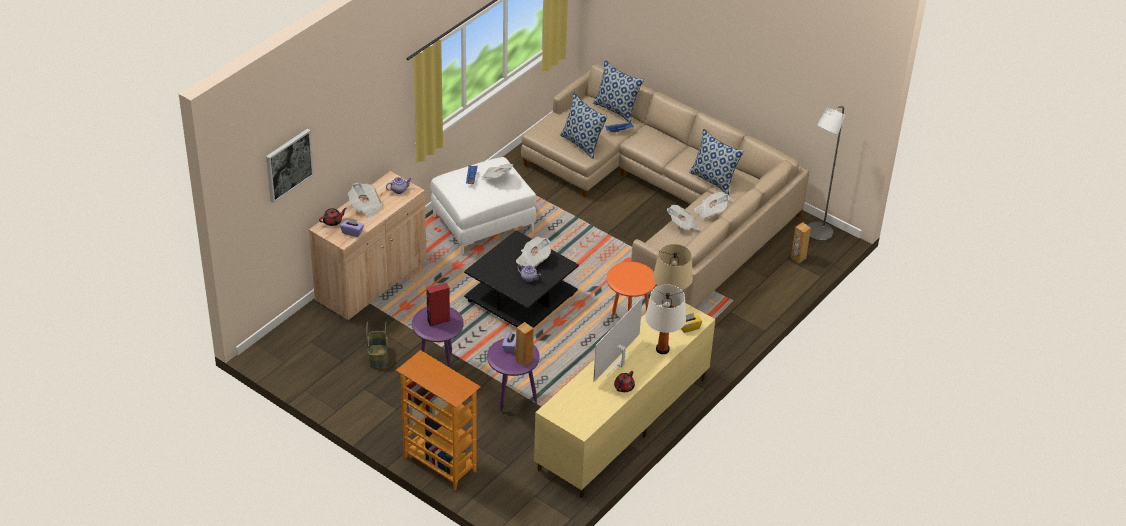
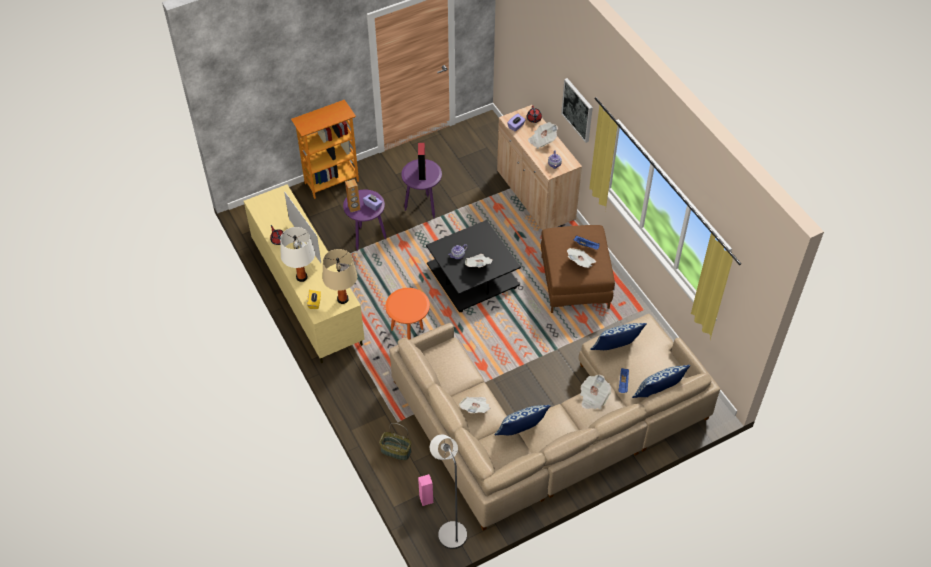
camera: 115 degrees right, 10 degrees up
(288, 164) = (530, 40): picture -> picture (578, 110)
(378, 357) = (452, 178): basket -> basket (395, 451)
(483, 223) = (575, 282): white ottoman -> brown ottoman
(682, 225) = (468, 380): newspaper -> newspaper (593, 397)
(798, 258) = (426, 499): brown speaker -> pink speaker

